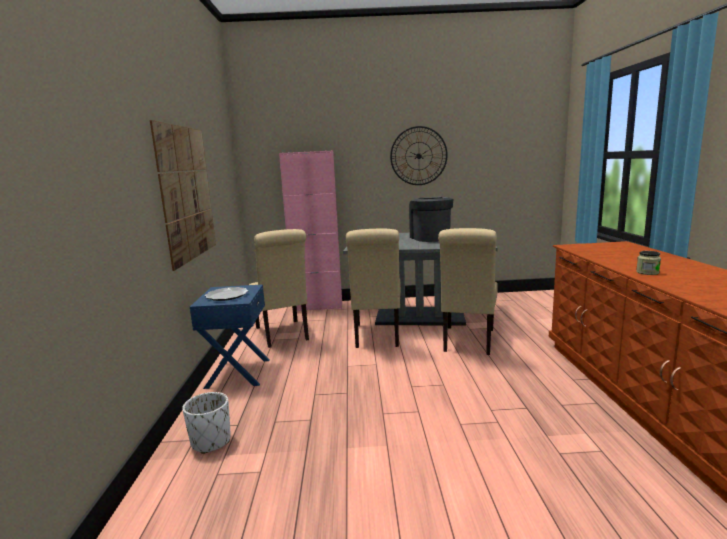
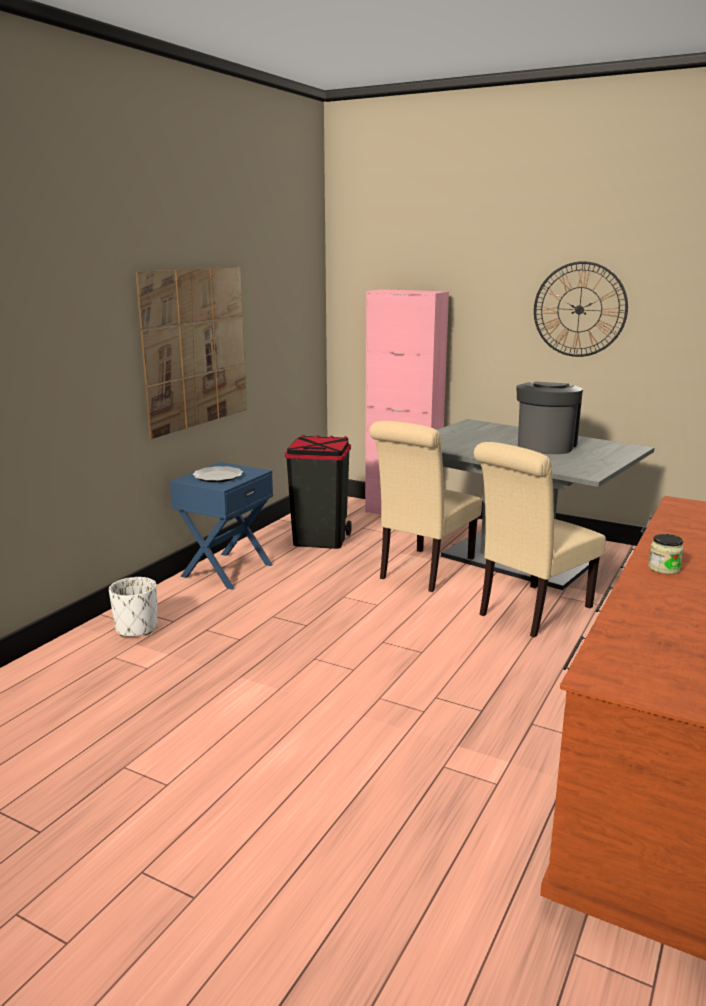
camera: 30 degrees right, 5 degrees up
(283, 335) = (320, 539): beige chair -> black trash can

